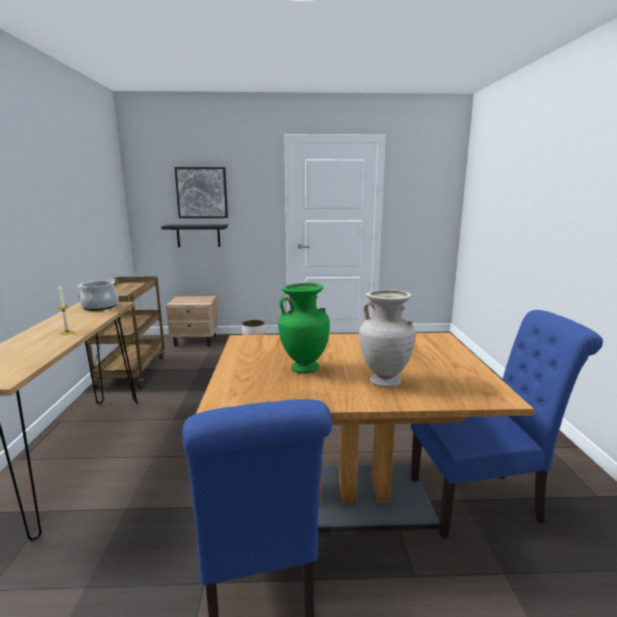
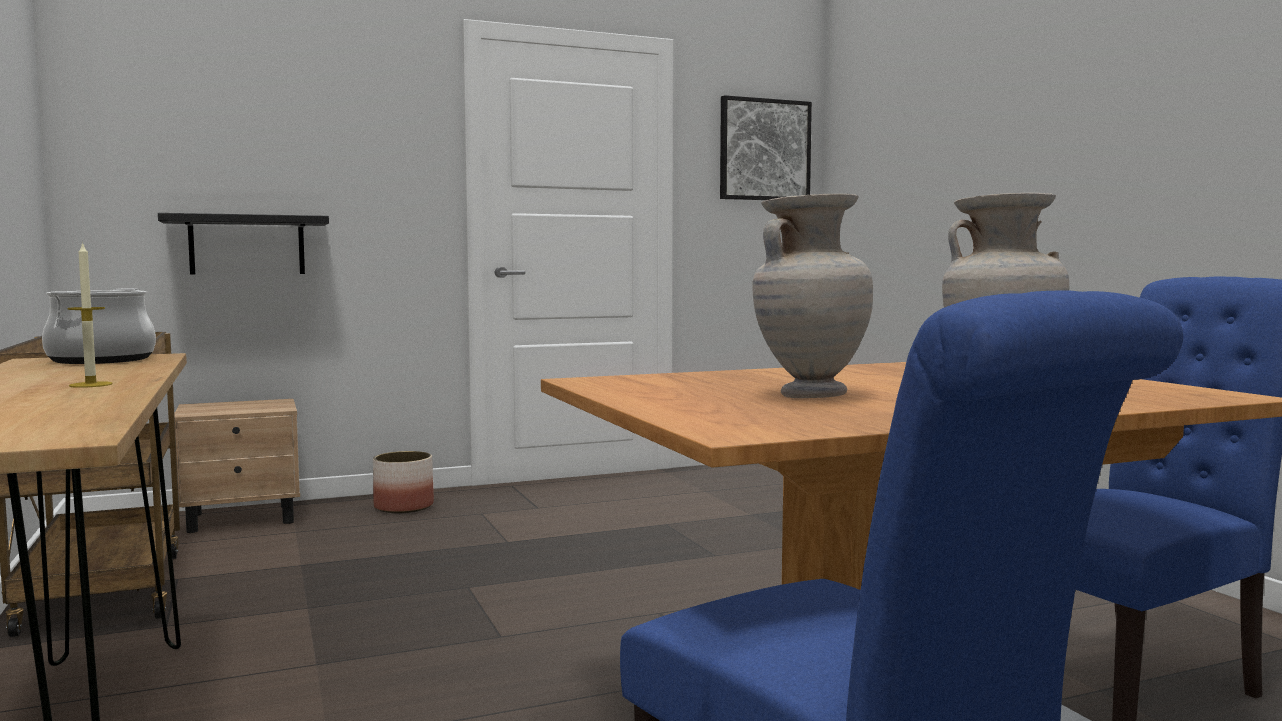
camera: 20 degrees left, 10 degrees down
(202, 193) = (260, 140): picture -> picture (764, 150)
(304, 368) = (810, 395): green vase -> beige vase

